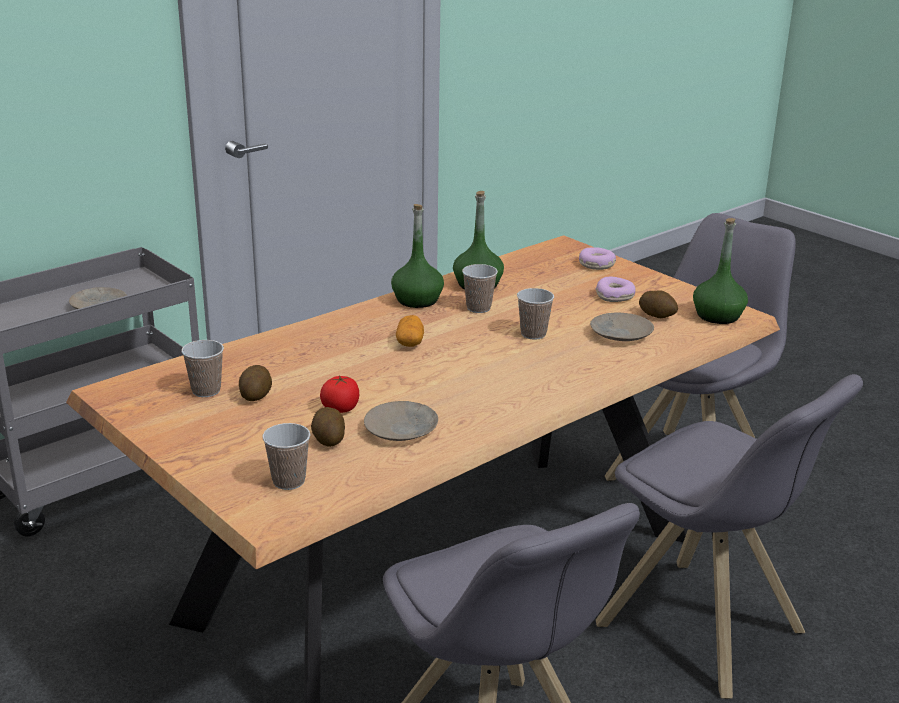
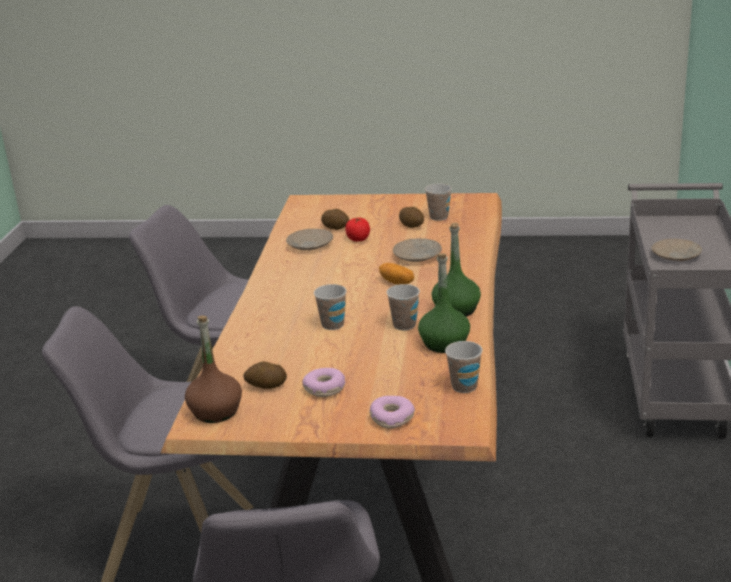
camera: 140 degrees right, 0 degrees up
(289, 481) = (319, 211): cup -> cup (464, 386)
(620, 334) = (273, 354): beige plate -> beige plate (418, 255)
(717, 316) = (216, 411): green bottle -> brown bottle

